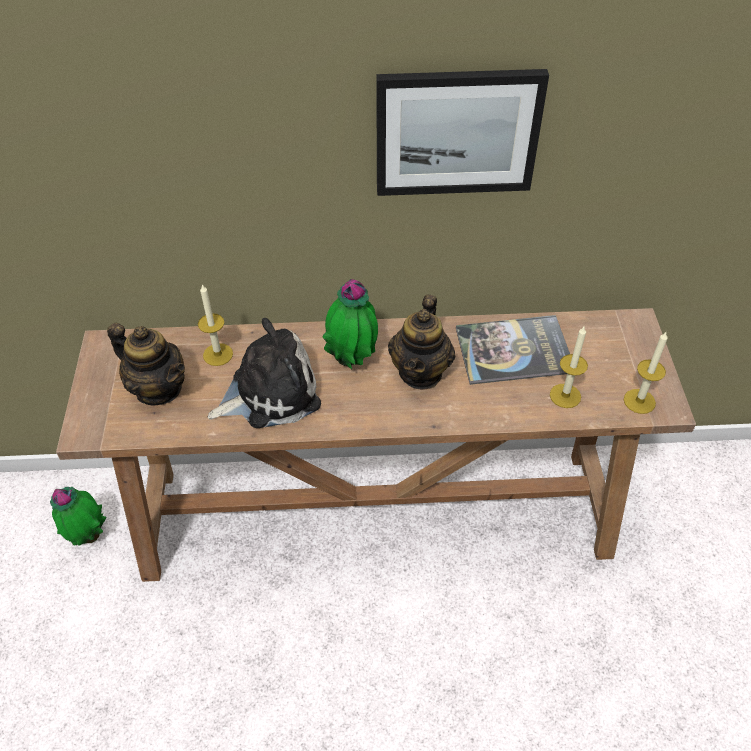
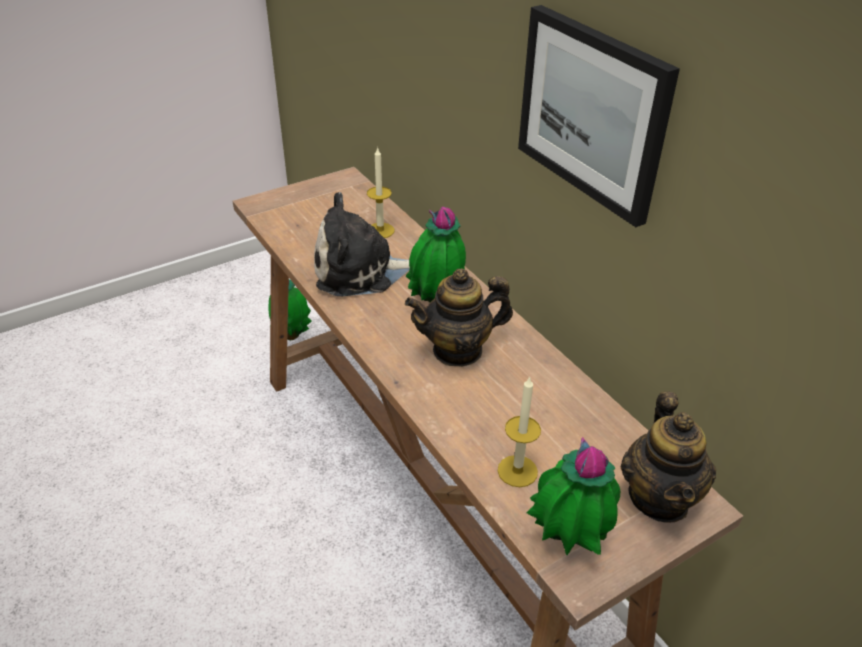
camera: 60 degrees right, 10 degrees down
(158, 389) = (322, 218): teapot -> teapot (659, 498)
(269, 392) = (360, 271): plush toy -> plush toy turned 135 degrees clockwise
(513, 351) = (547, 407): book -> none
(639, 401) = (566, 545): candle -> potted plant

